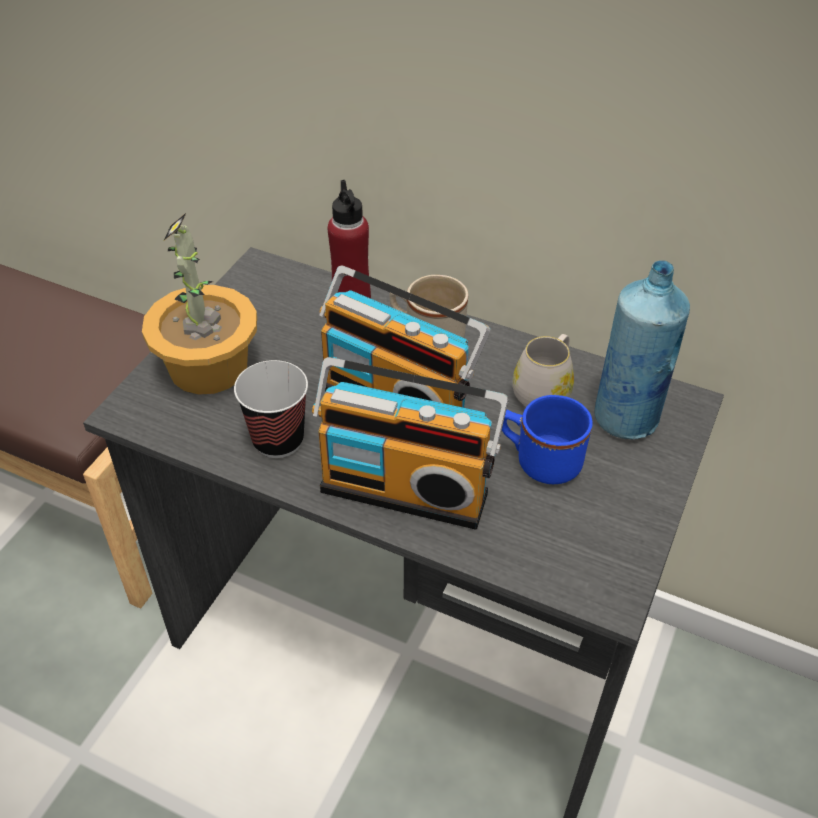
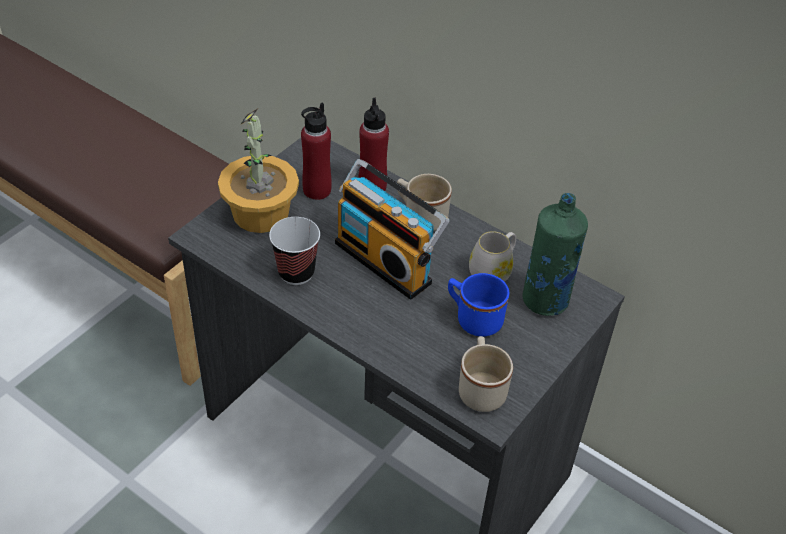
camera: 10 degrees right, 0 degrees up
(278, 323) = (316, 190): none -> red bottle
(406, 487) = (375, 319): radio -> none
(582, 558) = (481, 388): none -> beige mug
(625, 418) = (545, 300): blue bottle -> green bottle

